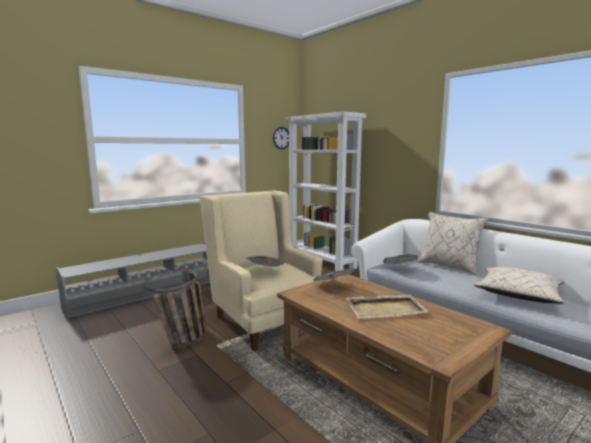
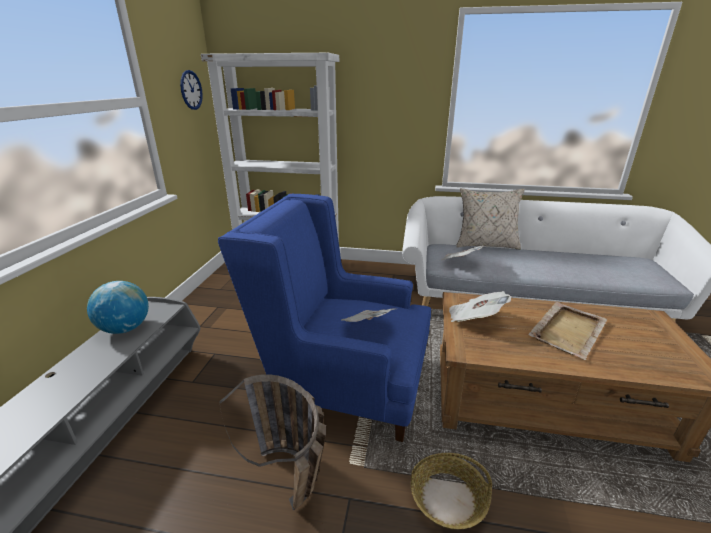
camera: 40 degrees left, 15 degrees up
(181, 250) = (125, 328): none -> globe
(238, 379) = (447, 499): none -> basket
(264, 318) = (342, 382): beige armchair -> blue armchair
(518, 295) = (581, 263): beige pillow -> none

